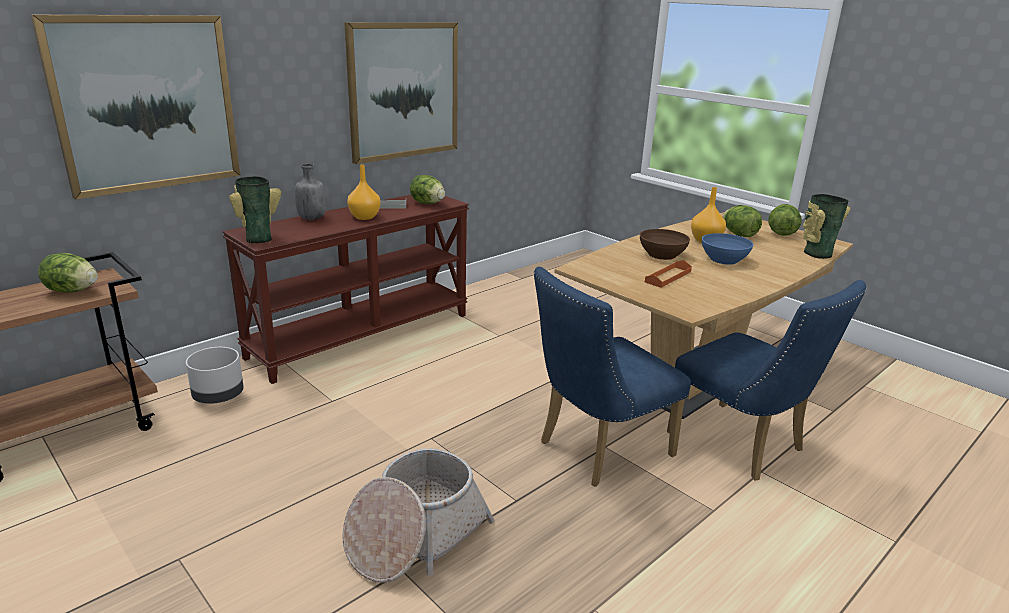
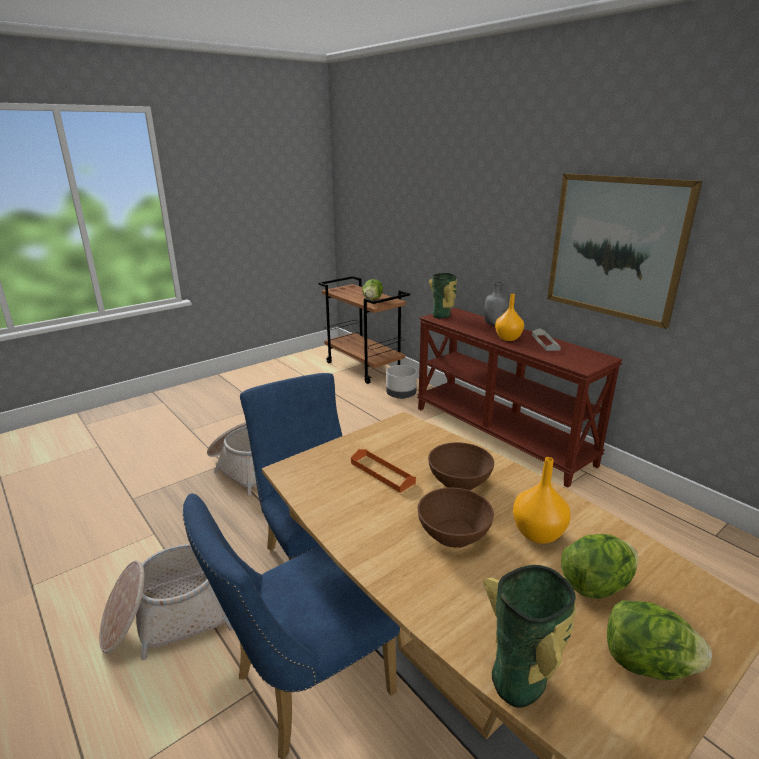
camera: 95 degrees right, 0 degrees up
(146, 104) = (437, 215): picture -> none
(427, 203) = (569, 358): lettuce -> none
(722, 547) = (168, 617): none -> basket
(724, 259) = (453, 533): blue bowl -> brown bowl

